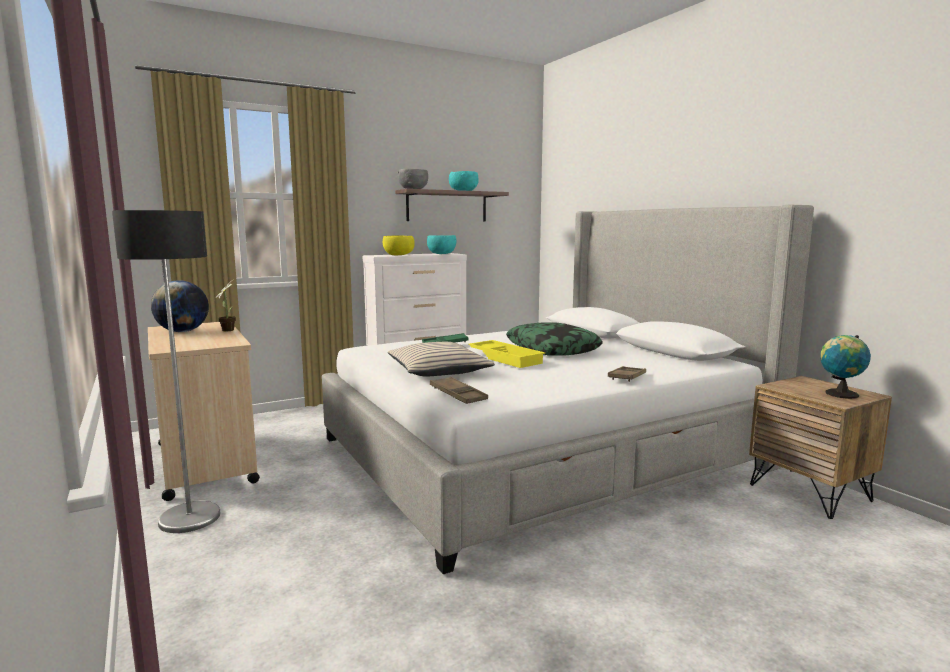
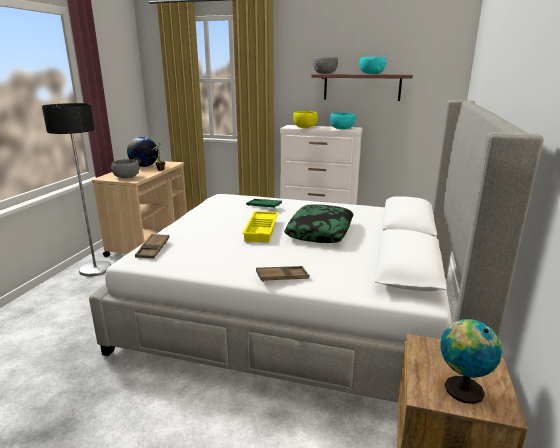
camera: 45 degrees right, 10 degrees up
(206, 343) = (126, 177): none -> grey bowl
(438, 370) = (201, 227): beige pillow -> none

